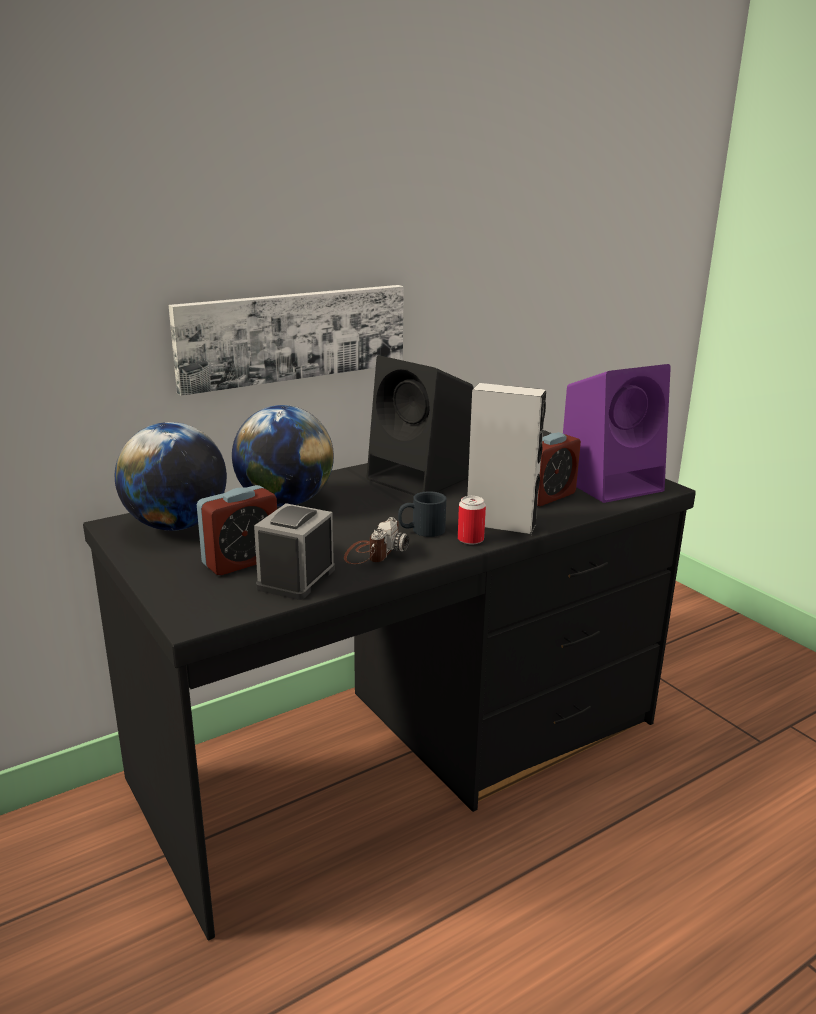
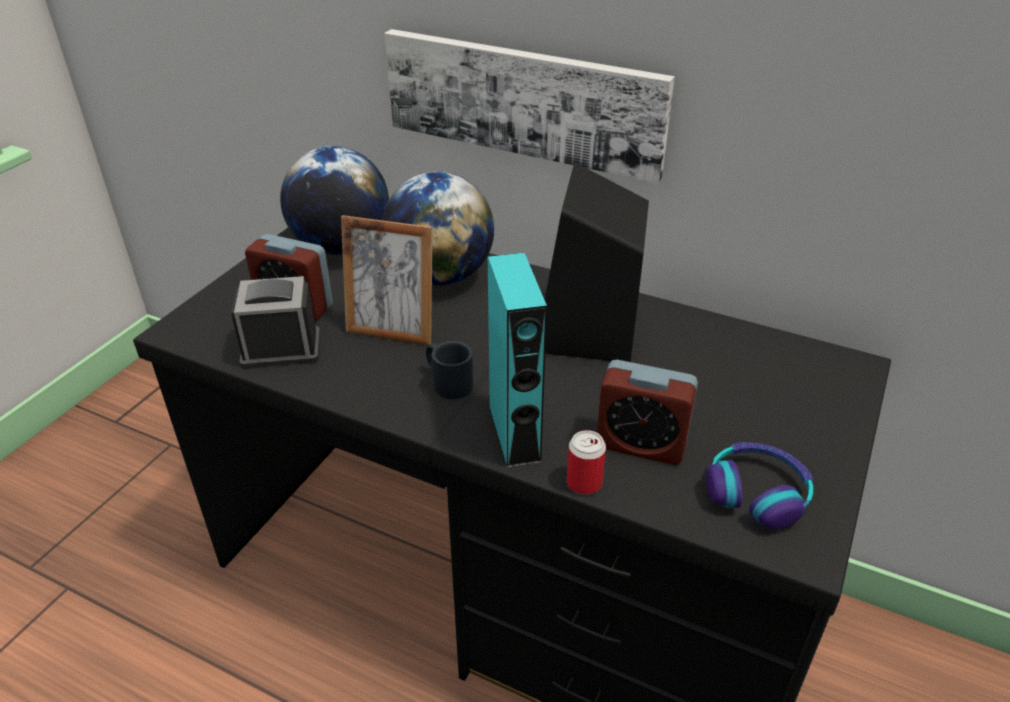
camera: 60 degrees right, 15 degrees up
(333, 534) = (392, 331): none -> picture frame
(373, 553) = (368, 371): camera -> none
(470, 539) = (453, 424): can -> can (584, 483)
(500, 525) = (514, 433): grey speaker -> turquoise speaker
(612, 483) = (757, 492): purple speaker -> headphones

